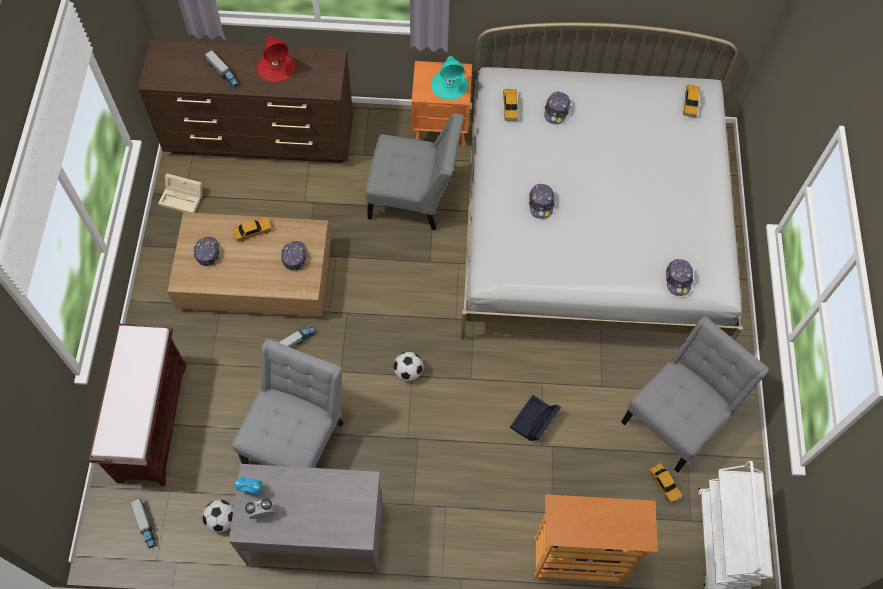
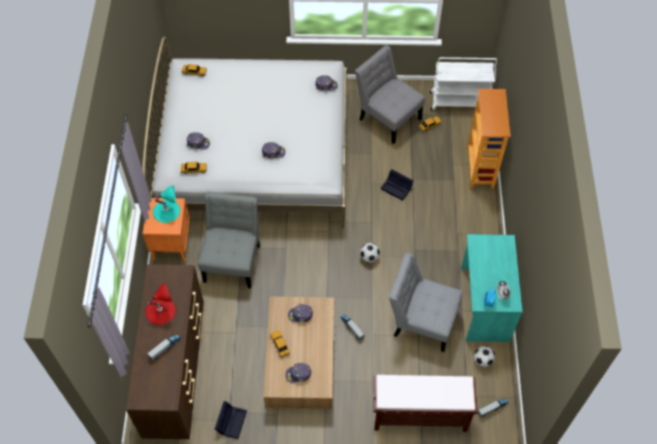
camera: 90 degrees left, 5 degrees down
(183, 198) = (231, 421): beige storage box -> black storage box
(315, 533) = (483, 304): grey desk -> turquoise desk

